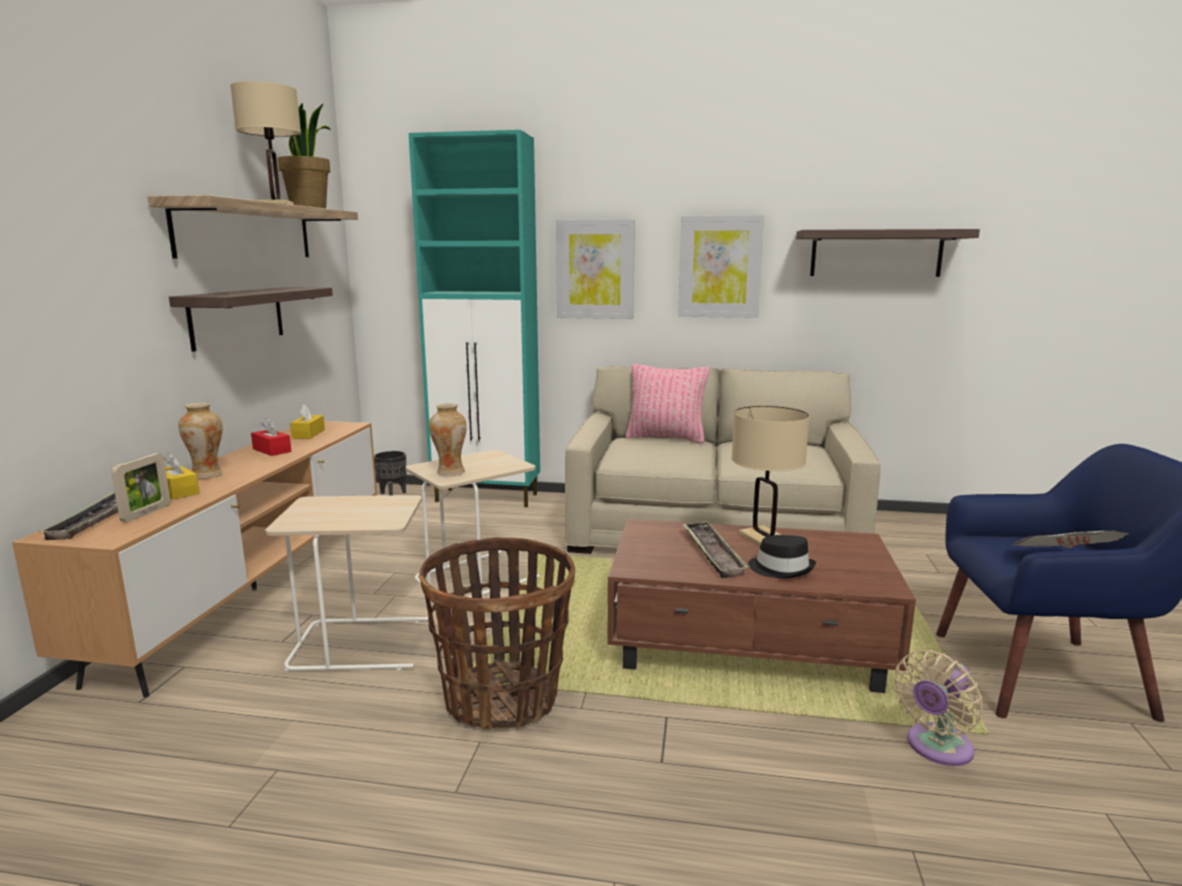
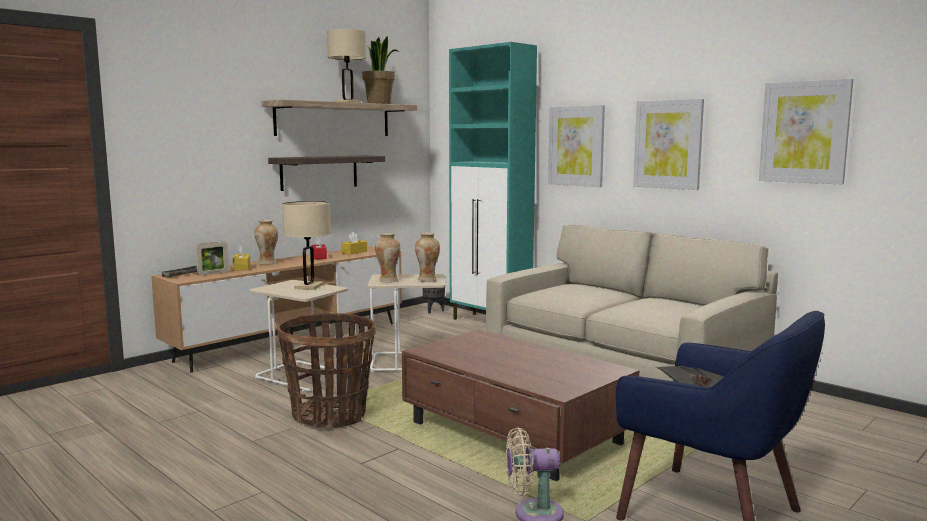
camera: 35 degrees right, 5 degrees down
(499, 462) = (427, 280): none -> vase
(666, 438) = (596, 287): pink pillow -> none
(713, 553) = (488, 354): tray -> none
(762, 538) = (542, 354): beige table lamp -> beige table lamp (309, 286)
(781, 568) = (513, 369): black hat -> none
(876, 253) = (804, 132): shelf -> picture

